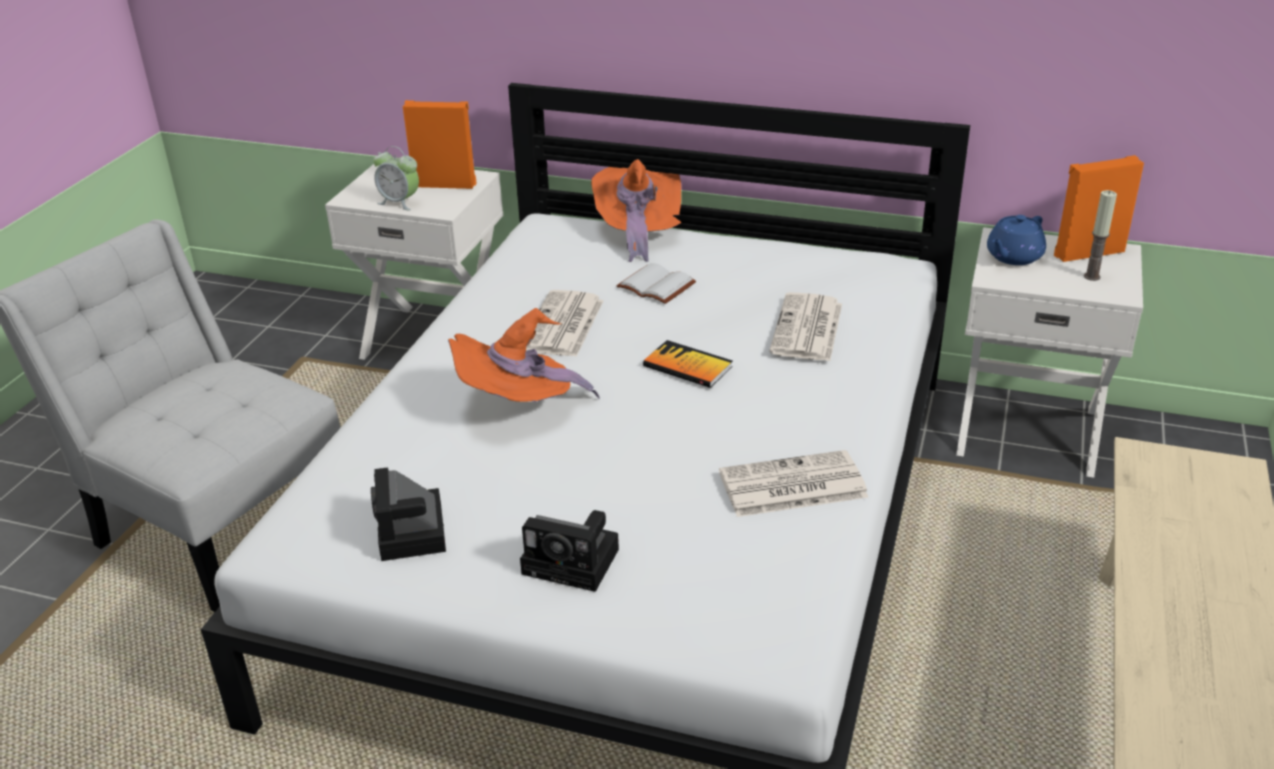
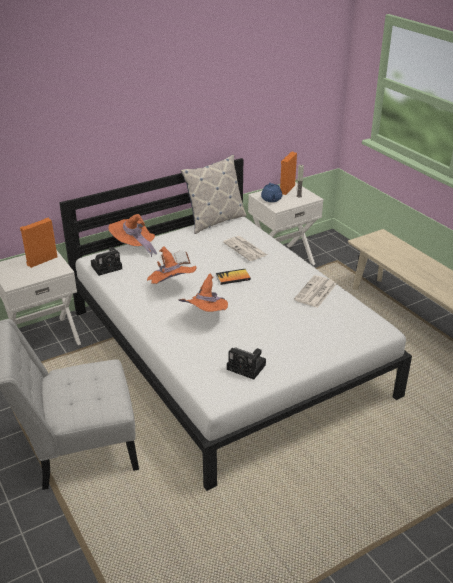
camera: 50 degrees left, 0 degrees up
(399, 202) = (37, 275): alarm clock -> none
(563, 326) = (171, 287): newspaper -> orange hat
(575, 562) = (302, 344): camera -> camera (108, 267)
(852, 254) = (215, 221): none -> pillow

